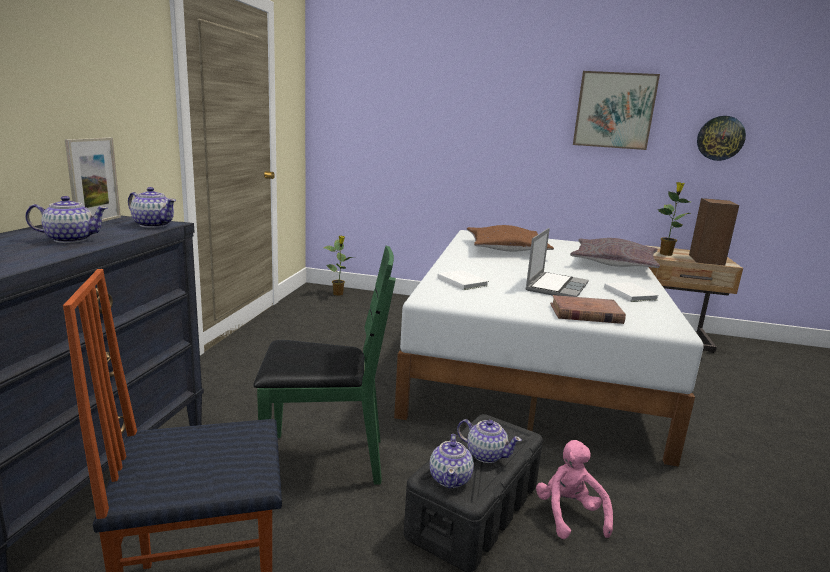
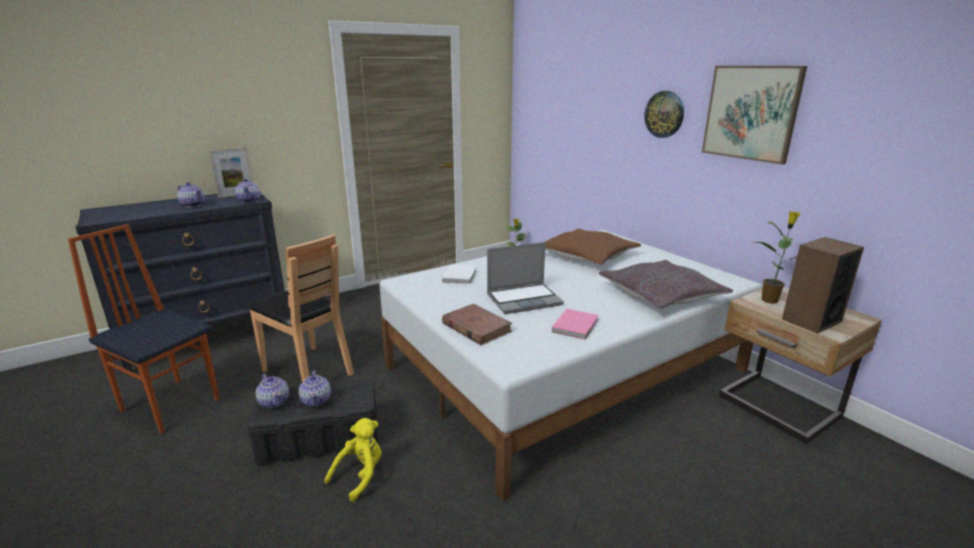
camera: 45 degrees right, 5 degrees up
(322, 460) = (308, 371): green chair -> brown chair
(450, 478) = (274, 401): teapot -> teapot turned 90 degrees counterclockwise
(569, 515) = (360, 475): pink plush toy -> yellow plush toy
(630, 293) = (576, 325): white book -> pink book
(720, 138) = (891, 155): wall clock -> wall clock (664, 114)

